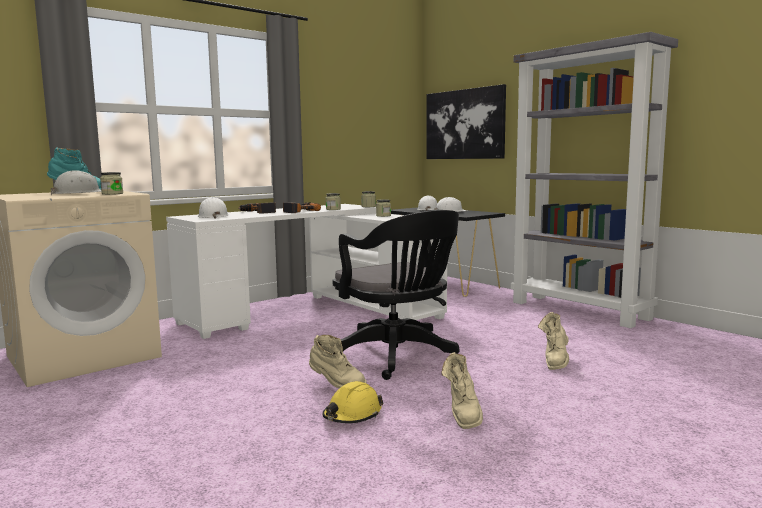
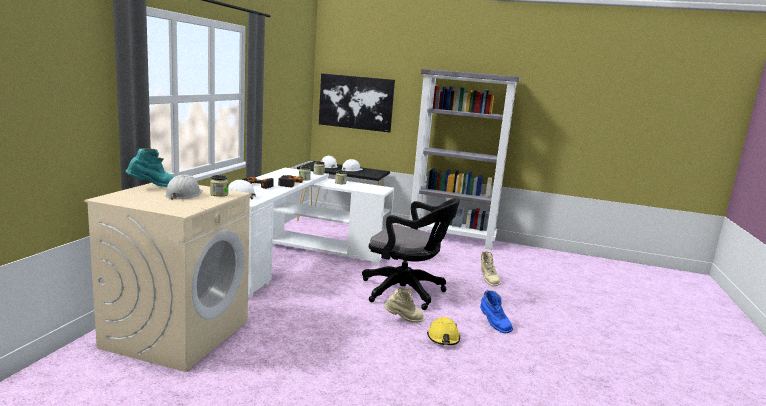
camera: 35 degrees left, 5 degrees up
(463, 415) = (493, 325): beige boot -> blue boot

